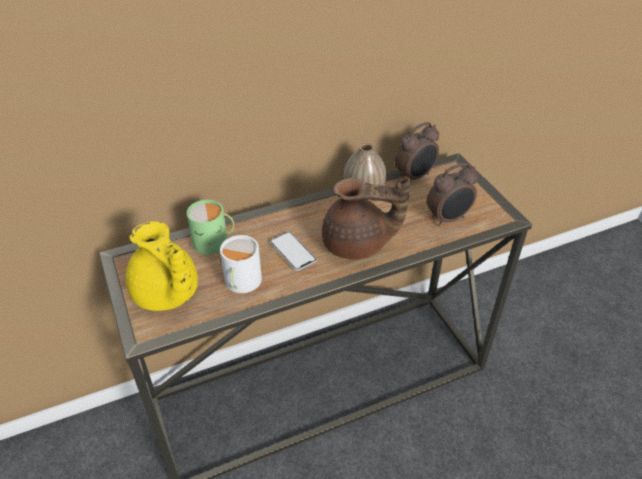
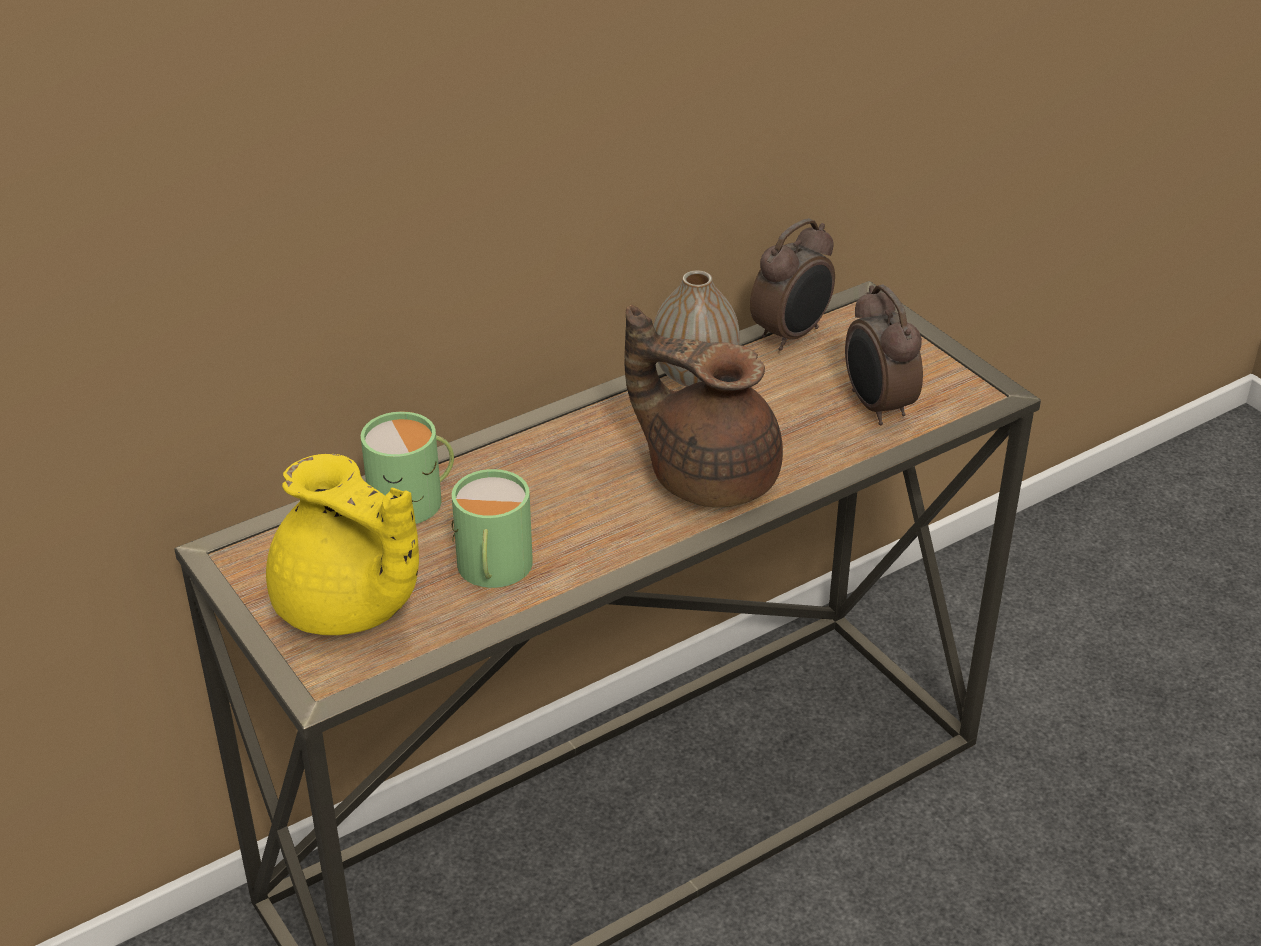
camera: 10 degrees left, 5 degrees down
(241, 282) = (492, 568): white mug -> green mug
(292, 252) = (580, 501): phone -> none
(357, 245) = (708, 474): brown teapot -> brown teapot turned 150 degrees counterclockwise
(448, 218) = (876, 407): alarm clock -> alarm clock turned 105 degrees clockwise

